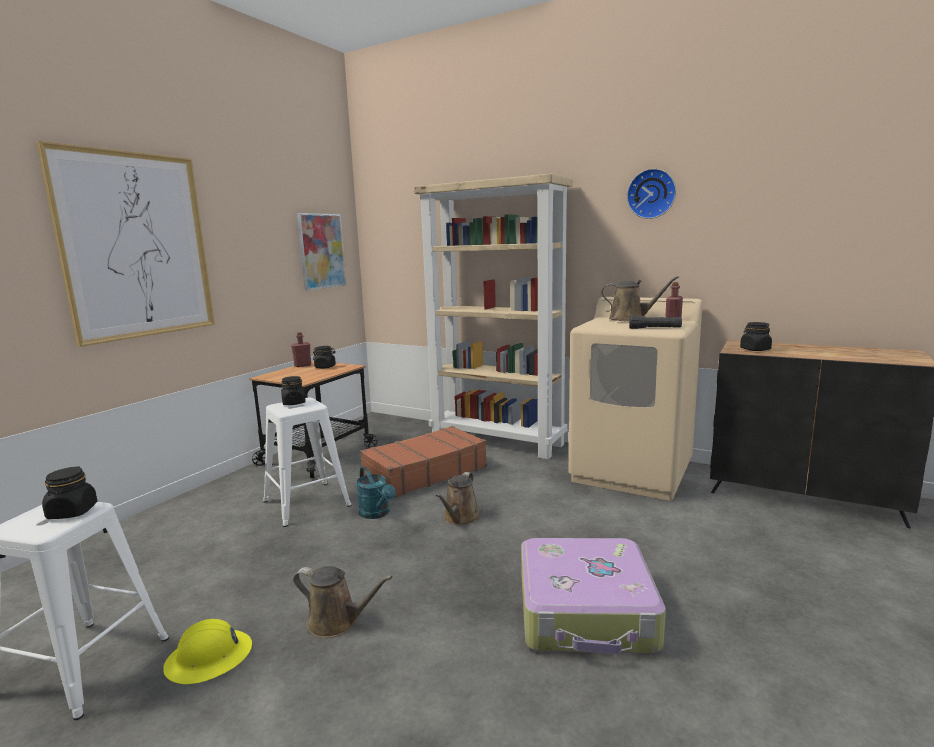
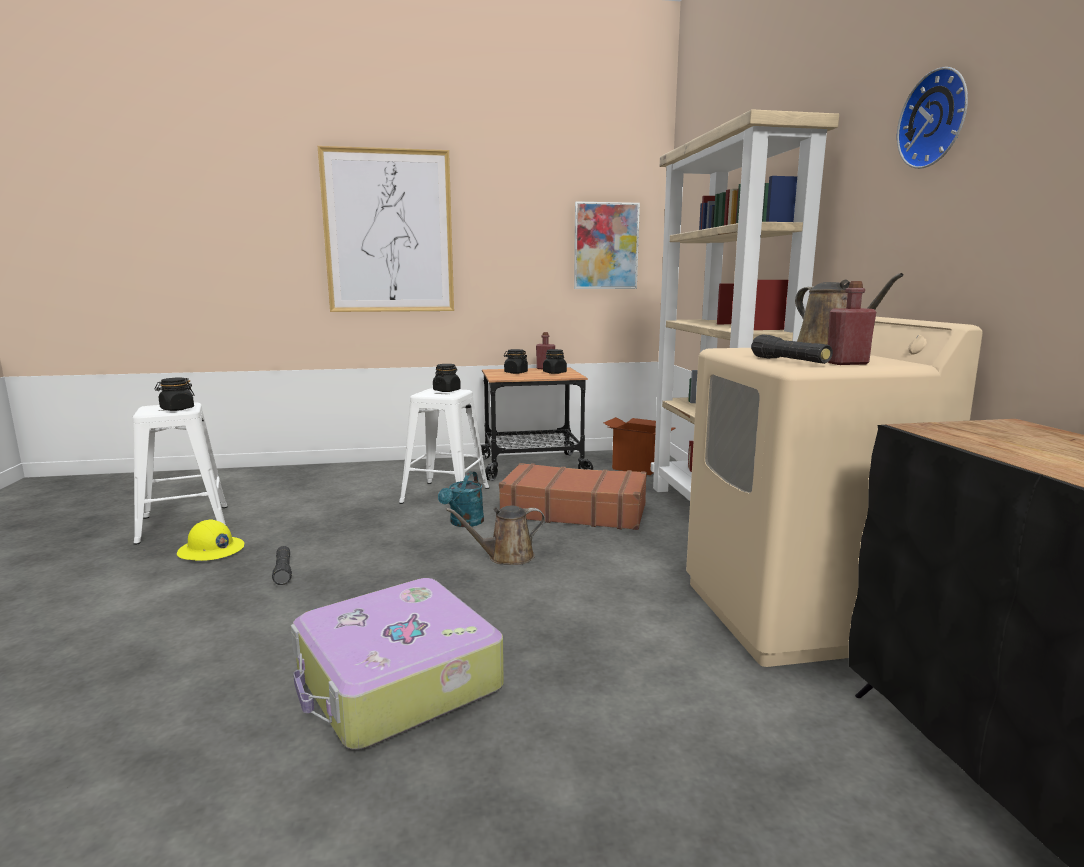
camera: 50 degrees right, 0 degrees up
(337, 622) = (283, 572): brown watering can -> black flashlight
(392, 430) = (637, 468): none -> cardboard box
(755, 349) = (980, 435): black jar -> black jar (515, 372)

